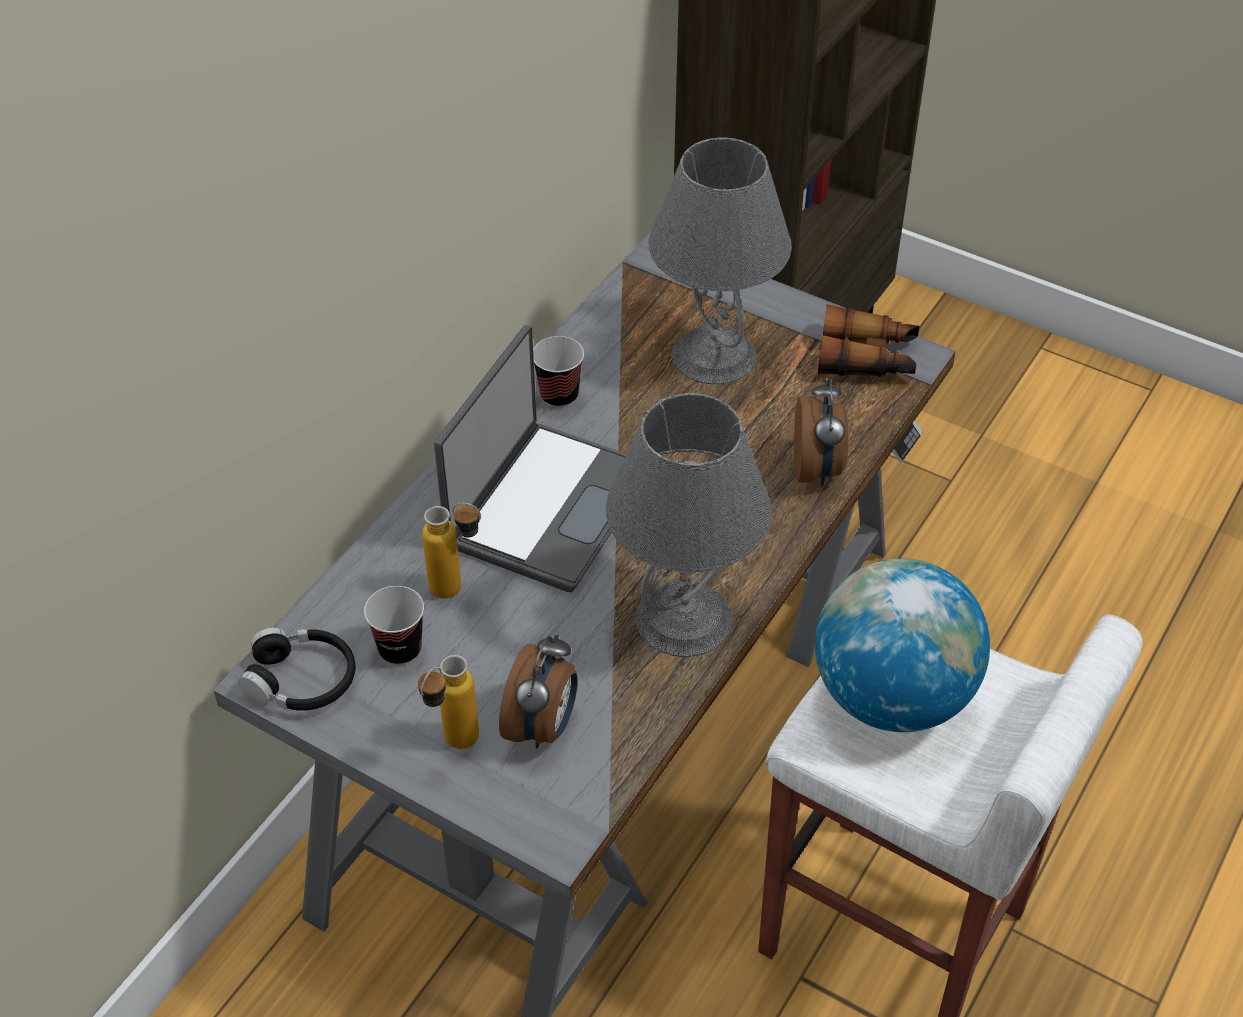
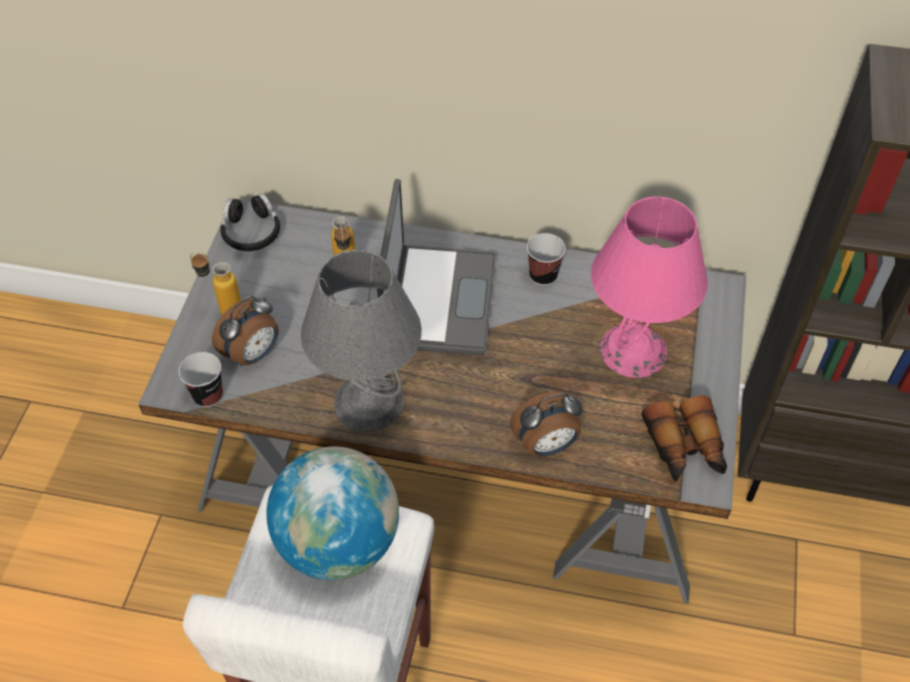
camera: 70 degrees right, 5 degrees up
(400, 649) = (289, 267): cup -> cup (208, 395)
(543, 726) = (253, 354): alarm clock -> alarm clock turned 45 degrees counterclockwise
(547, 506) = (437, 300): laptop -> laptop turned 90 degrees counterclockwise
(715, 355) = (633, 351): grey table lamp -> pink table lamp

